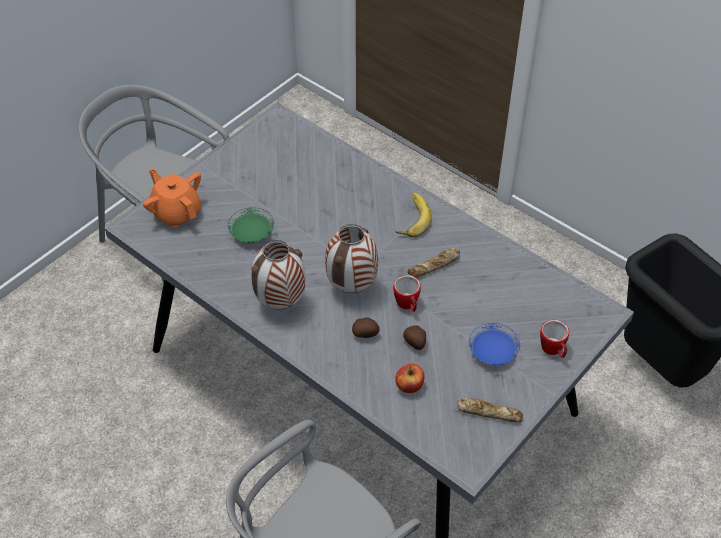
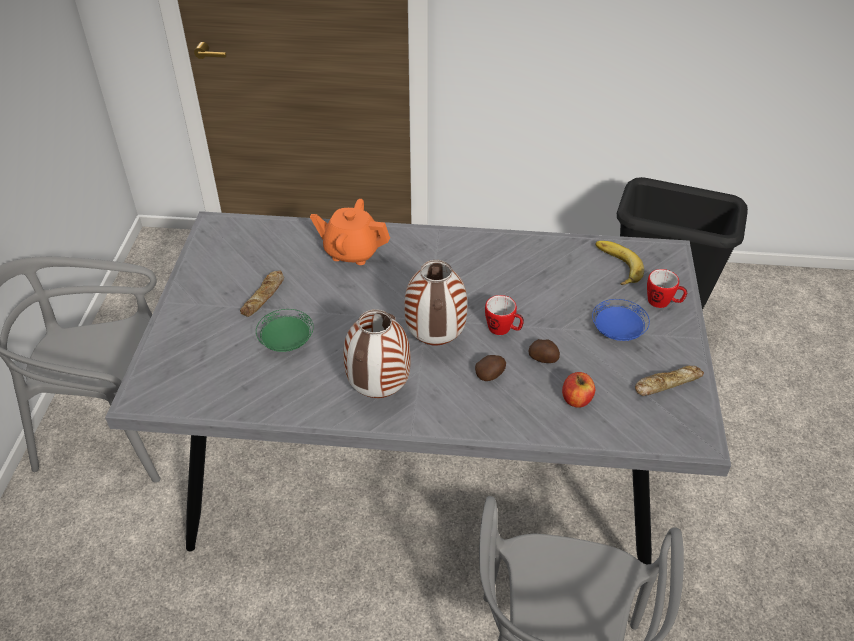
camera: 35 degrees left, 5 degrees down
(177, 212) = (181, 360): orange teapot -> orange teapot (352, 252)
(411, 218) = (431, 254): banana -> banana (614, 266)
(434, 266) = (493, 284): bread -> bread (264, 296)

